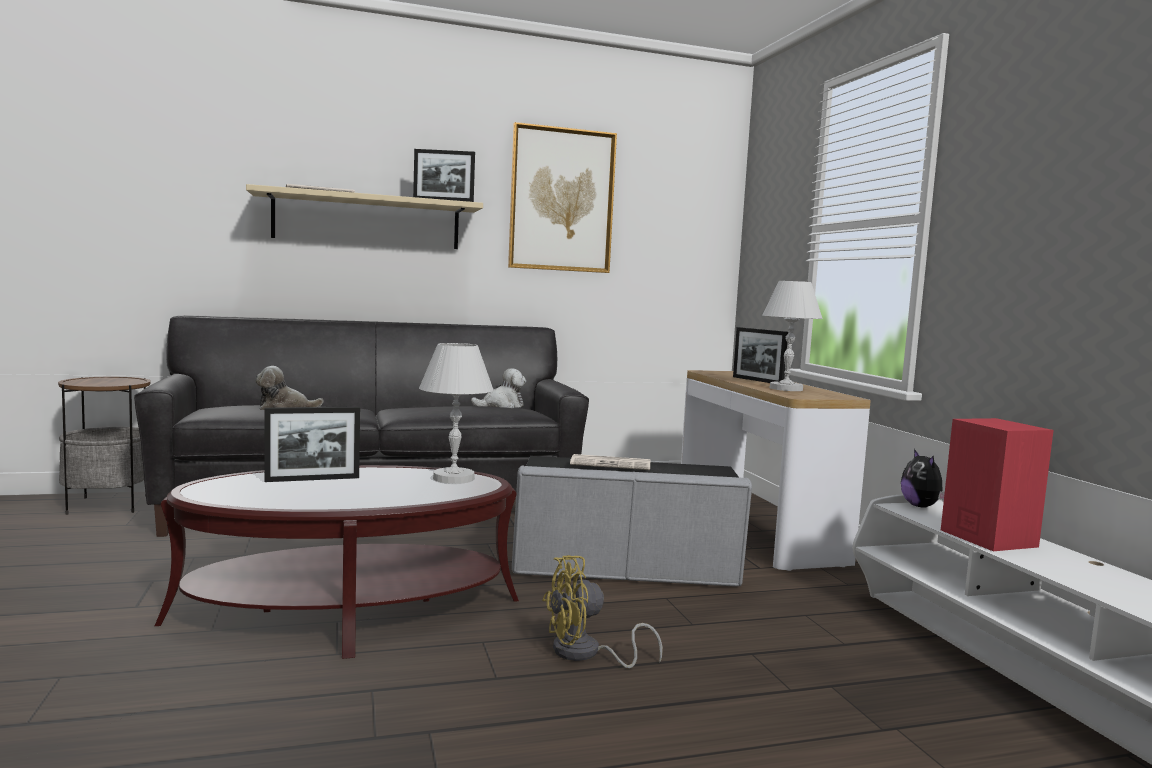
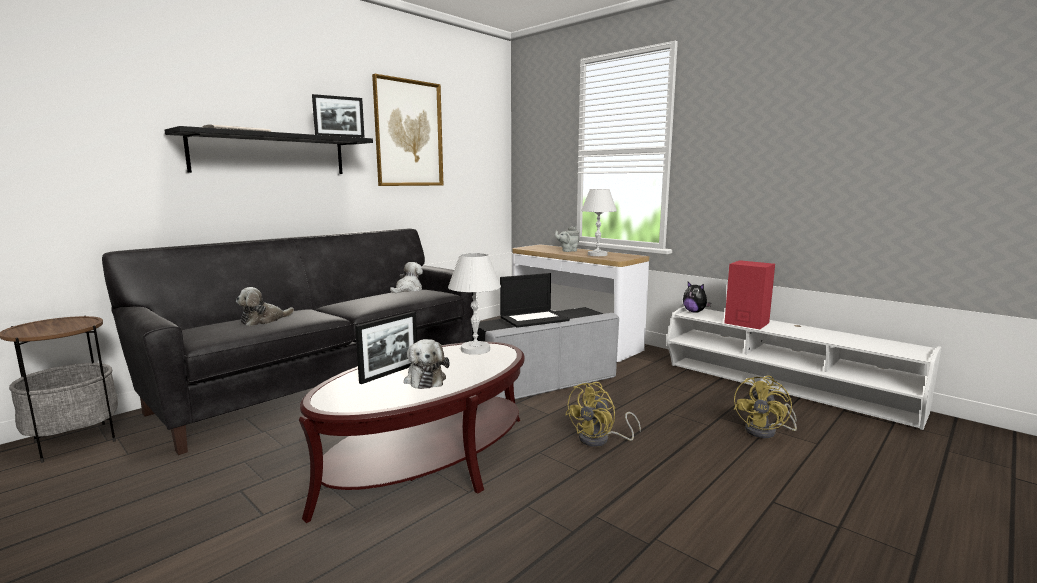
camera: 30 degrees left, 5 degrees up
(330, 492) = (425, 379): none -> plush toy
(367, 221) = (270, 154): beige shelf -> black shelf
(612, 464) = (534, 319): newspaper -> laptop
(757, 380) = (568, 251): picture frame -> grey teapot
(884, 731) = (766, 431): none -> yellow fan

